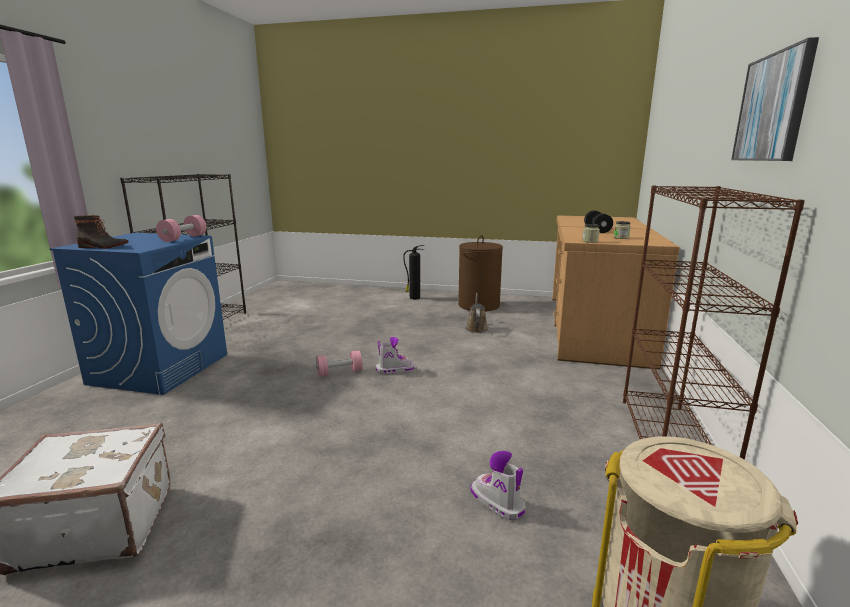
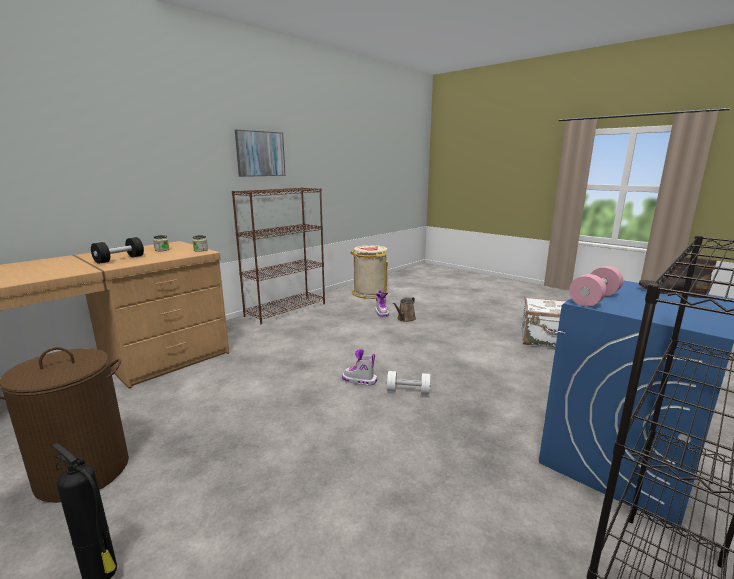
camera: 150 degrees left, 0 degrees up
(340, 372) = (408, 391): pink dumbbell -> white dumbbell
(476, 328) = (202, 413): brown watering can -> brown watering can (405, 319)

